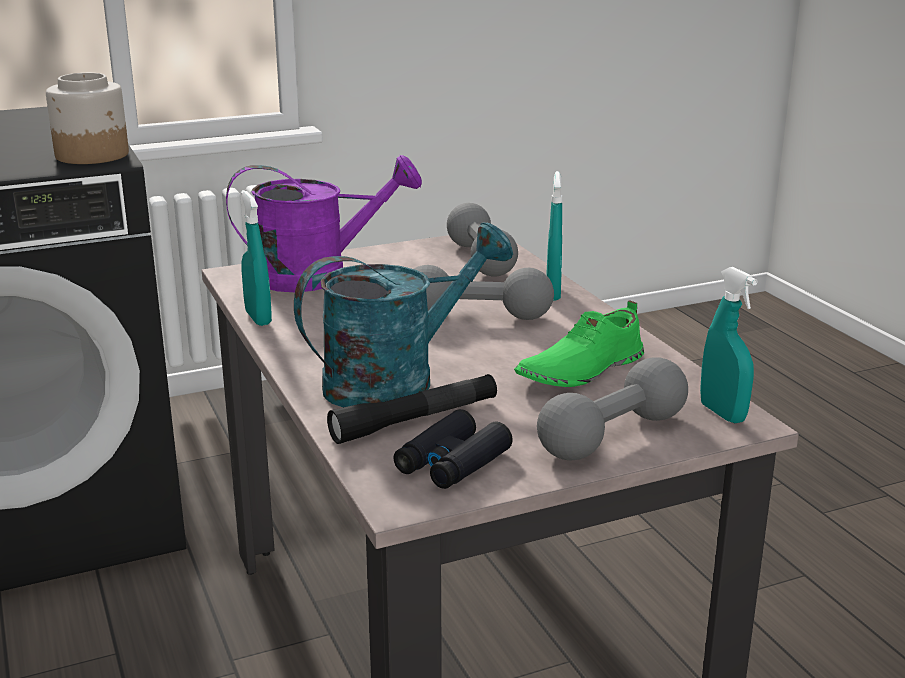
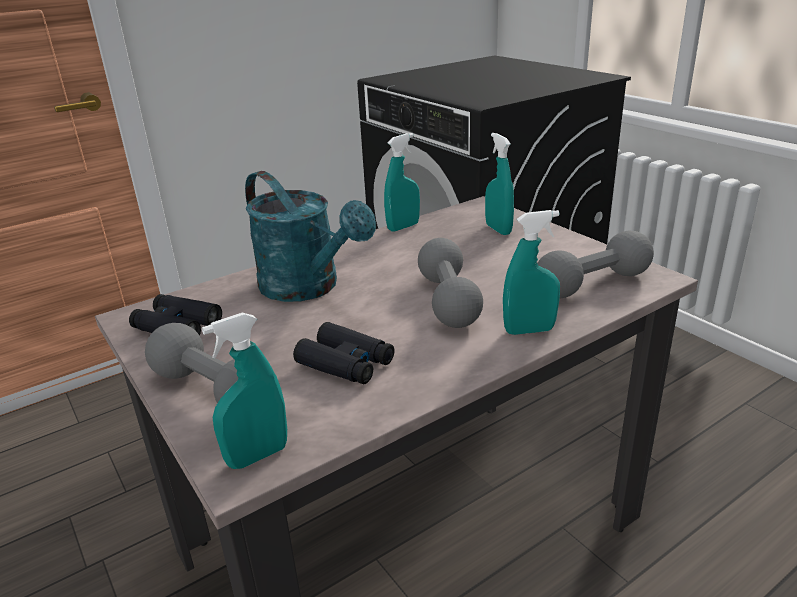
camera: 80 degrees right, 5 degrees up
(93, 155) = (491, 98): jar -> none
(318, 275) = (498, 229): purple watering can -> turquoise spray bottle
(415, 420) = (243, 304): black flashlight -> none
(580, 370) = (346, 363): green shoe -> black binoculars

